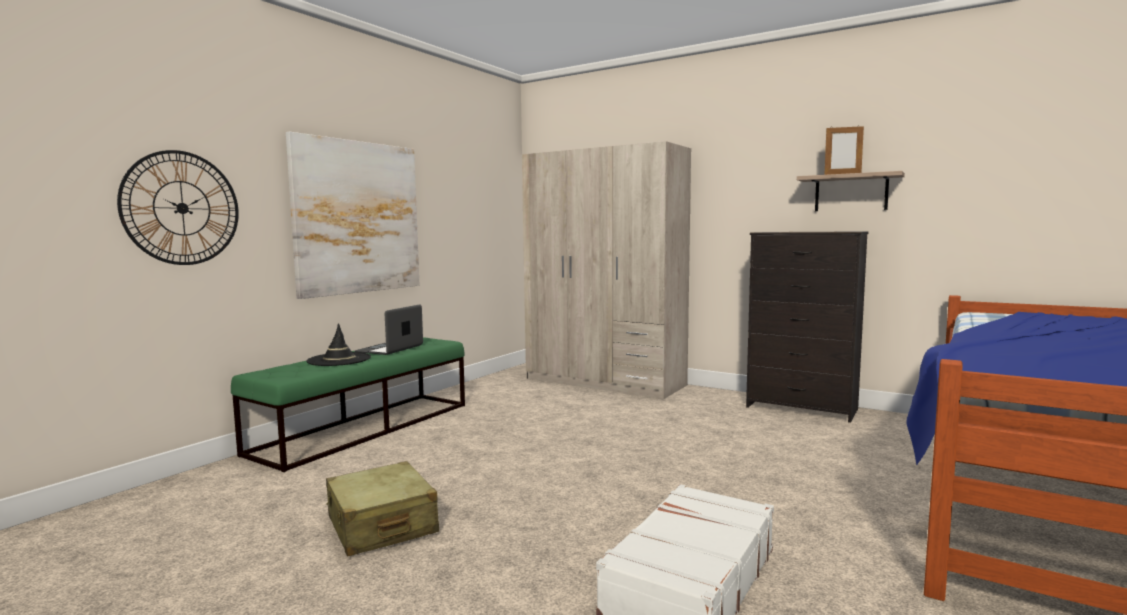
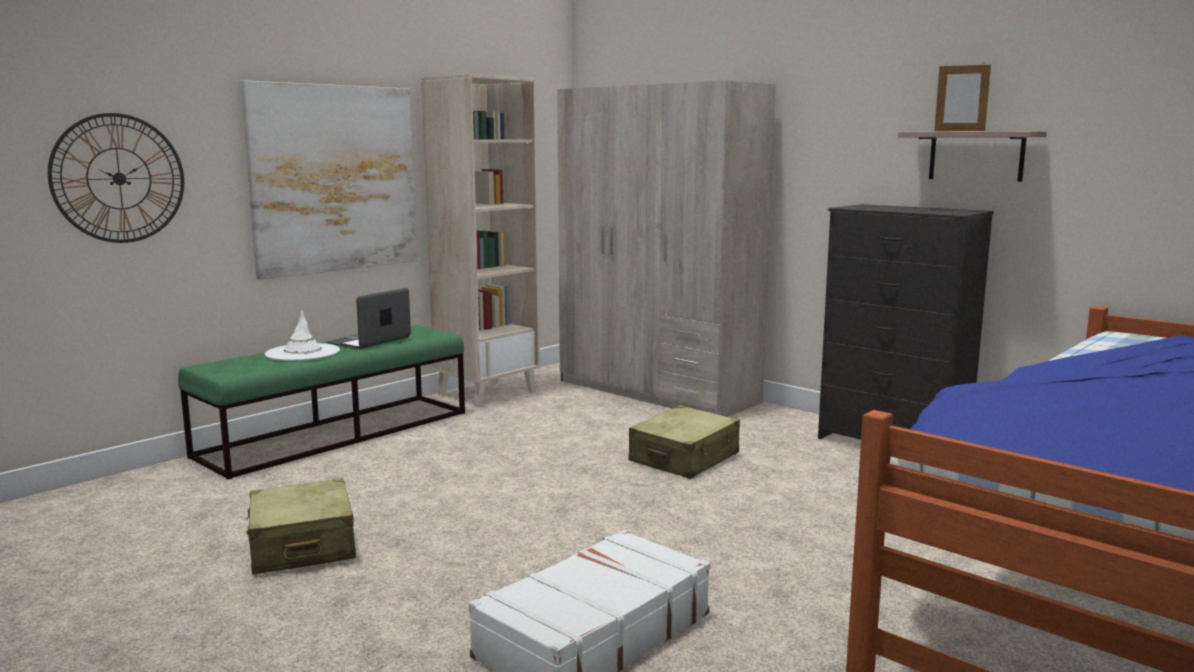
camera: 10 degrees right, 5 degrees up
(339, 360) = (302, 353): black hat -> white hat
(473, 389) = (487, 392): none -> beige bookcase
(659, 428) = (684, 458): none -> beige suitcase

